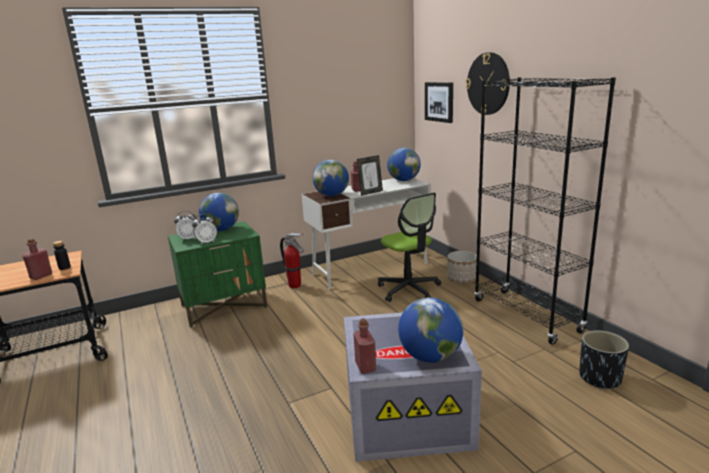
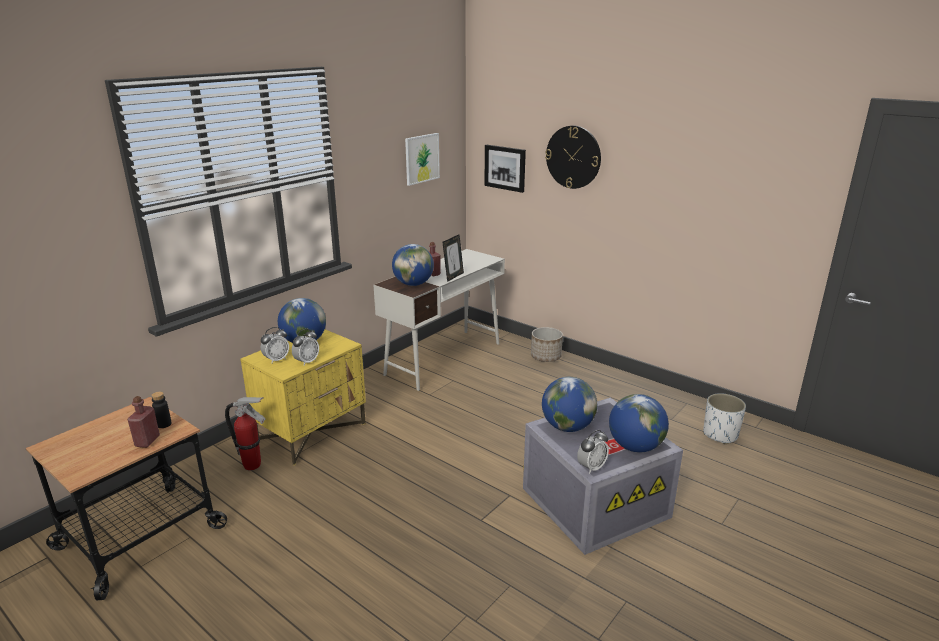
camera: 25 degrees left, 5 degrees up
(224, 306) = (312, 431): green nightstand -> yellow nightstand
(295, 286) = (375, 392): fire extinguisher -> fire extinguisher (253, 465)
(363, 93) = (422, 158): none -> picture
(365, 366) = (591, 467): red bottle -> alarm clock
(403, 180) = (471, 256): globe -> globe (567, 427)
(409, 289) = (503, 377): office chair -> none
(526, 316) = (629, 387): black bookcase -> none
(600, 378) = (720, 434): black planter -> white planter

